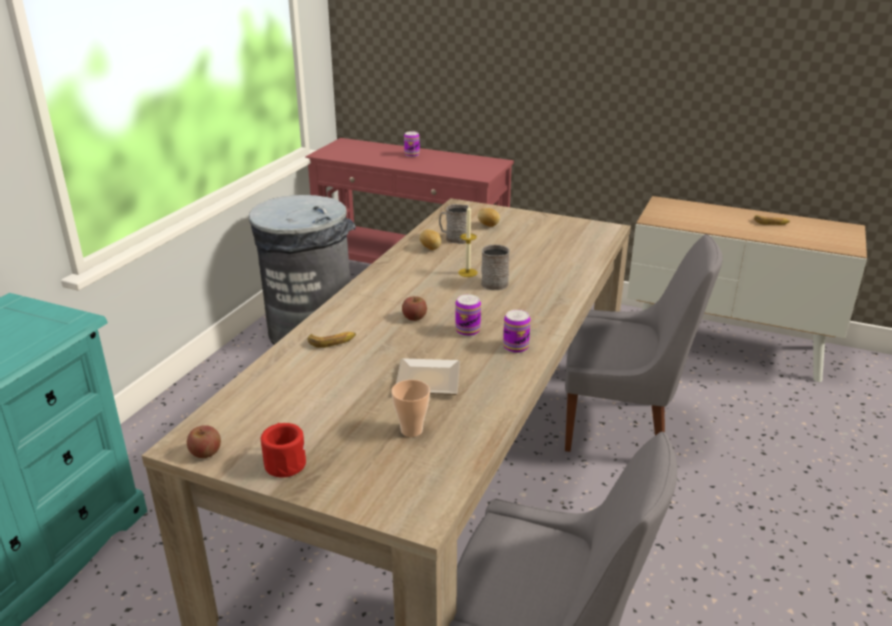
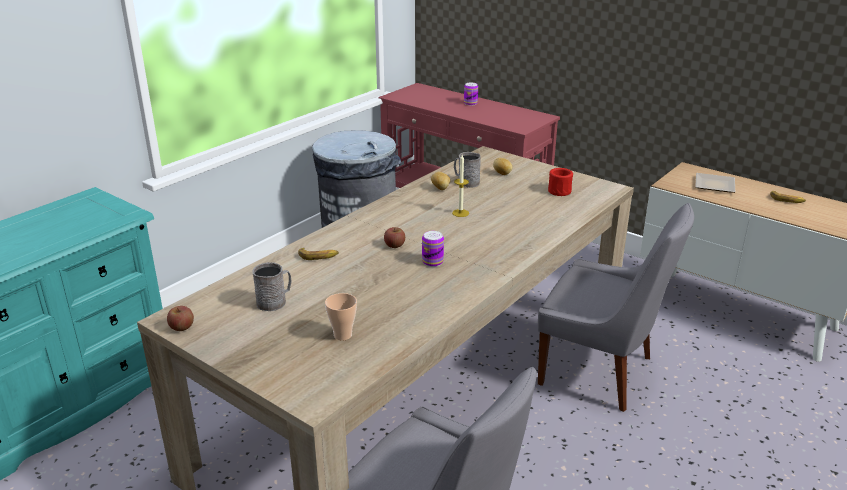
camera: 15 degrees right, 0 degrees up
(284, 461) = (234, 343): red mug -> red mug (559, 190)
(426, 381) = (375, 298): plate -> plate (713, 185)
(497, 282) = (481, 224): grey mug -> grey mug (275, 301)
(515, 347) = (465, 281): can -> none

